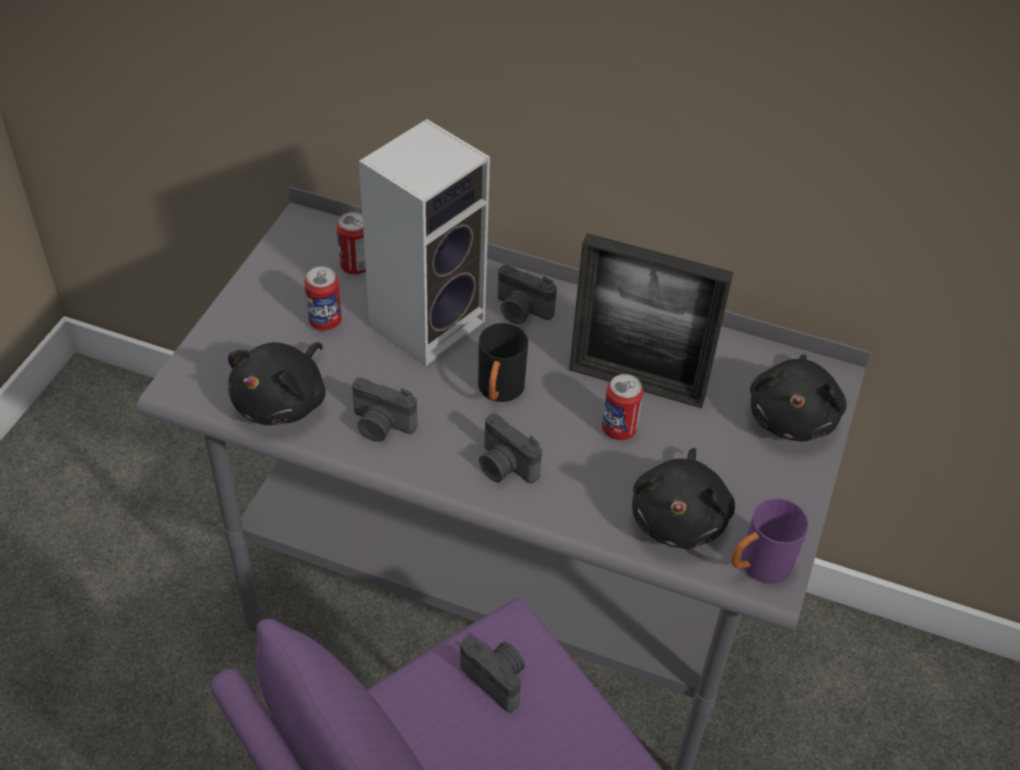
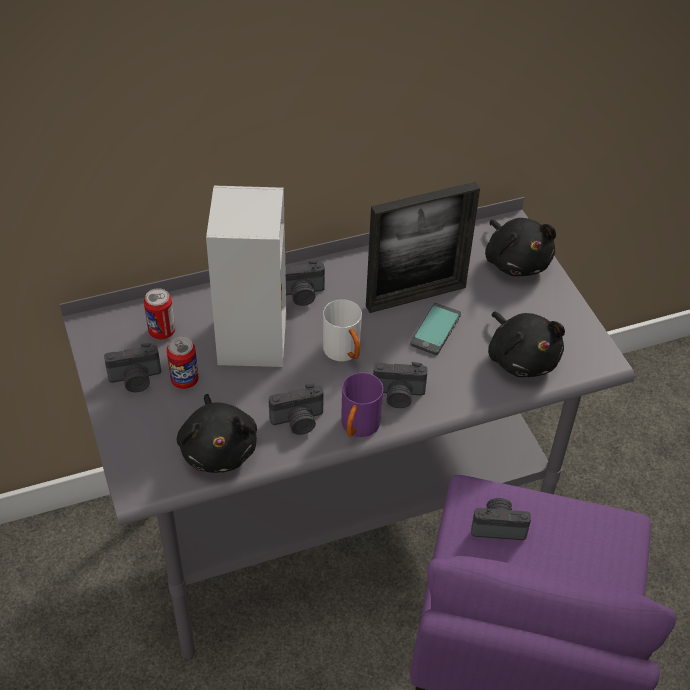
camera: 40 degrees left, 0 degrees up
(285, 294) = (135, 380): none -> camera
(499, 393) = (345, 353): black mug -> white mug
(619, 429) = (436, 330): can -> phone
(757, 567) = (587, 357): purple mug -> purple mug (357, 428)

